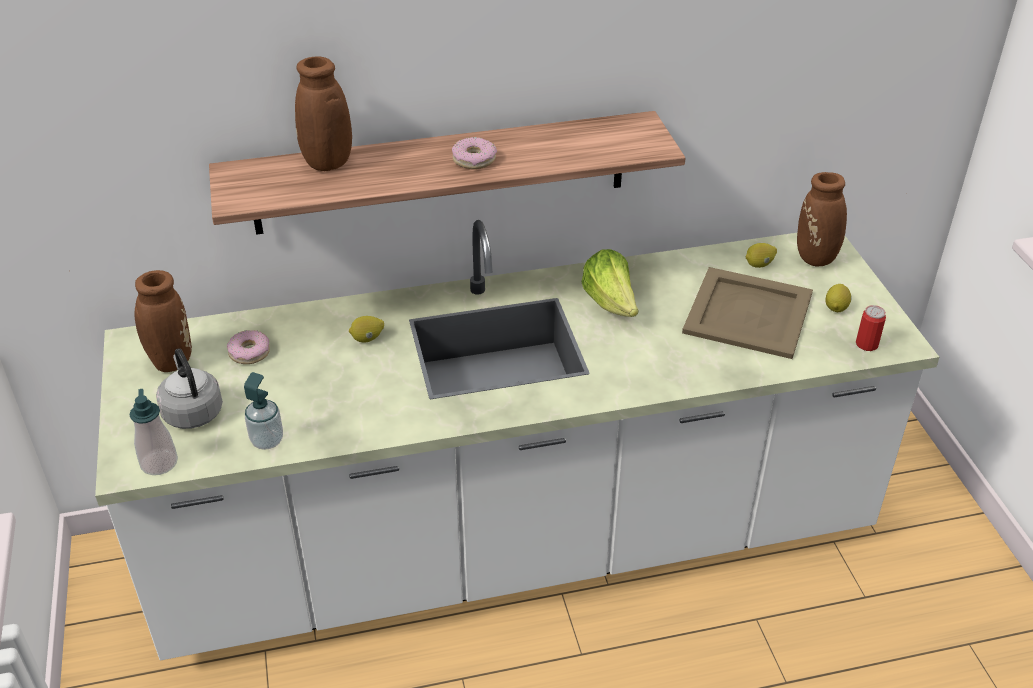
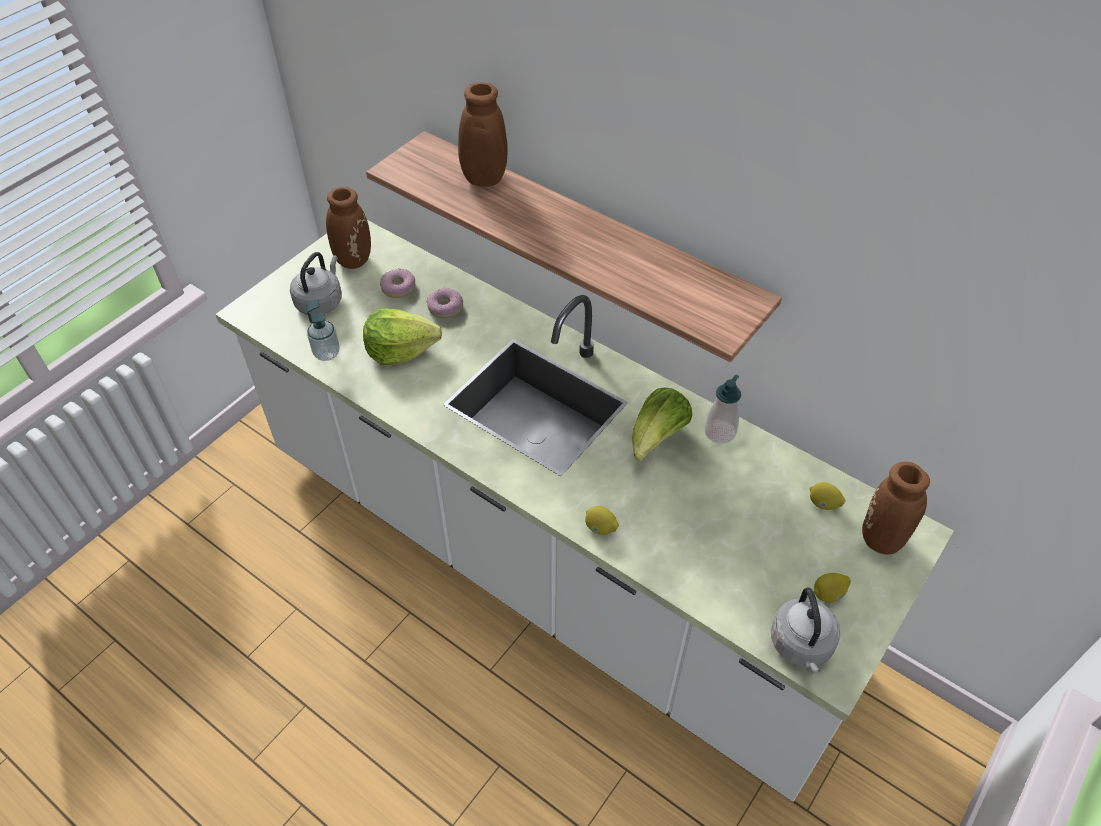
camera: 50 degrees right, 10 degrees up
(159, 463) = (264, 320): soap dispenser -> soap dispenser (720, 432)
(329, 391) = (400, 350): none -> lettuce
(367, 338) = (470, 332): lemon -> lemon (600, 528)
(474, 159) = (576, 242): donut -> donut (445, 307)
(747, 313) = (745, 533): beige tray -> none
(866, 344) = (801, 646): can -> grey kettle

